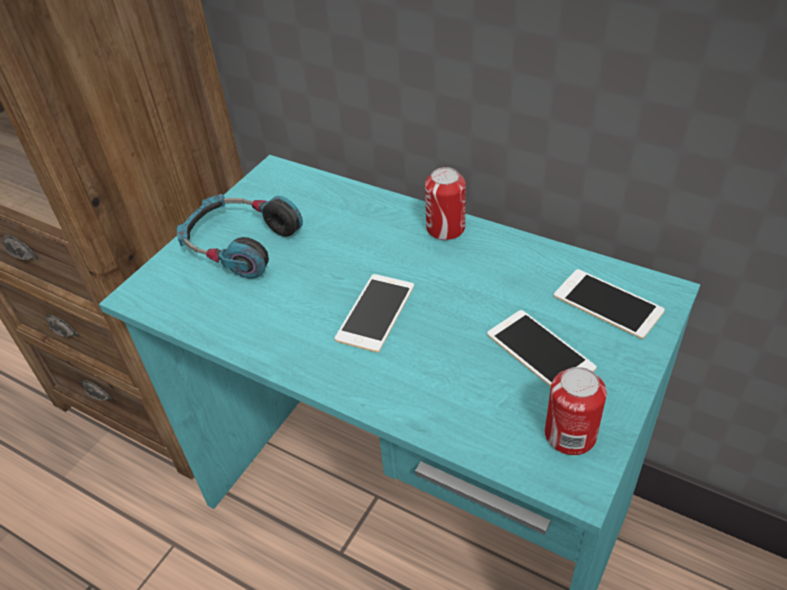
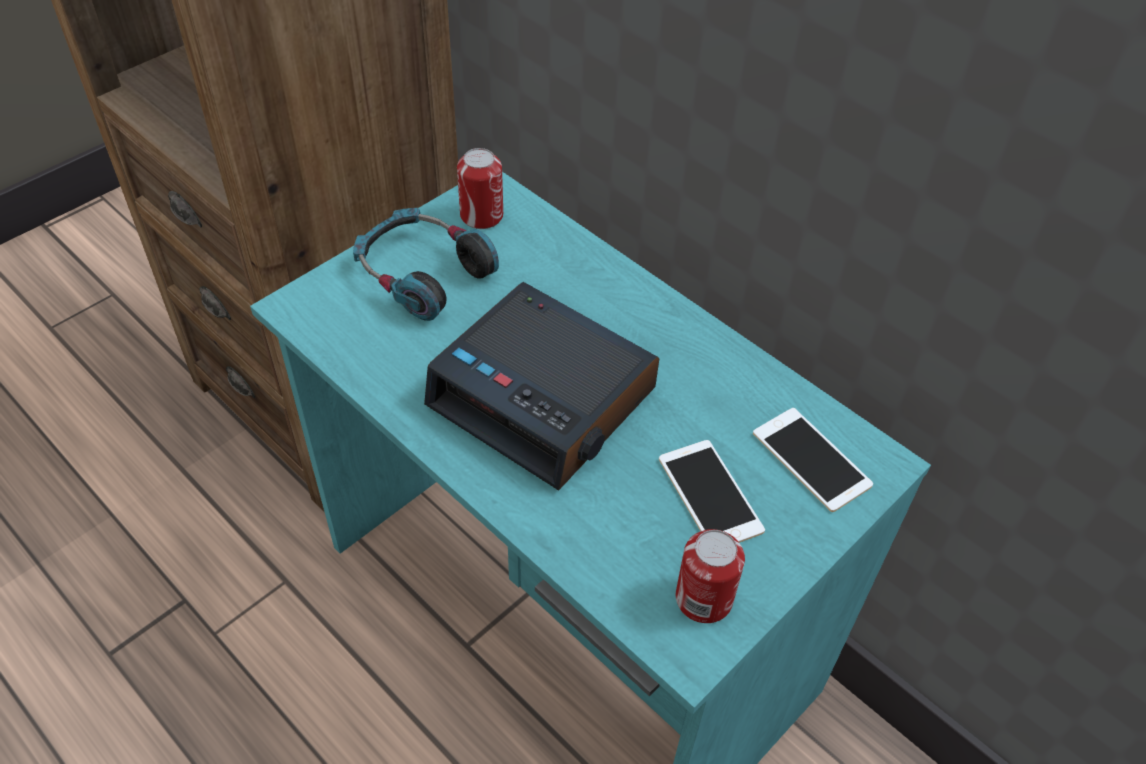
camera: 10 degrees right, 5 degrees up
(375, 312) = (545, 398): phone -> alarm clock
(445, 228) = (662, 315): can -> can (481, 216)

